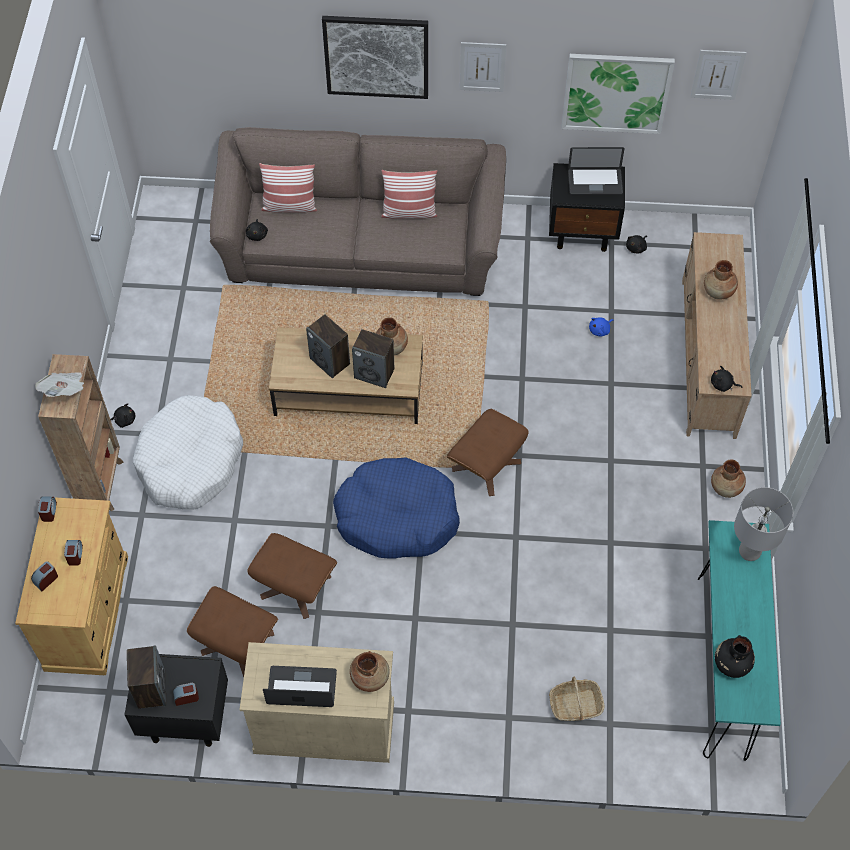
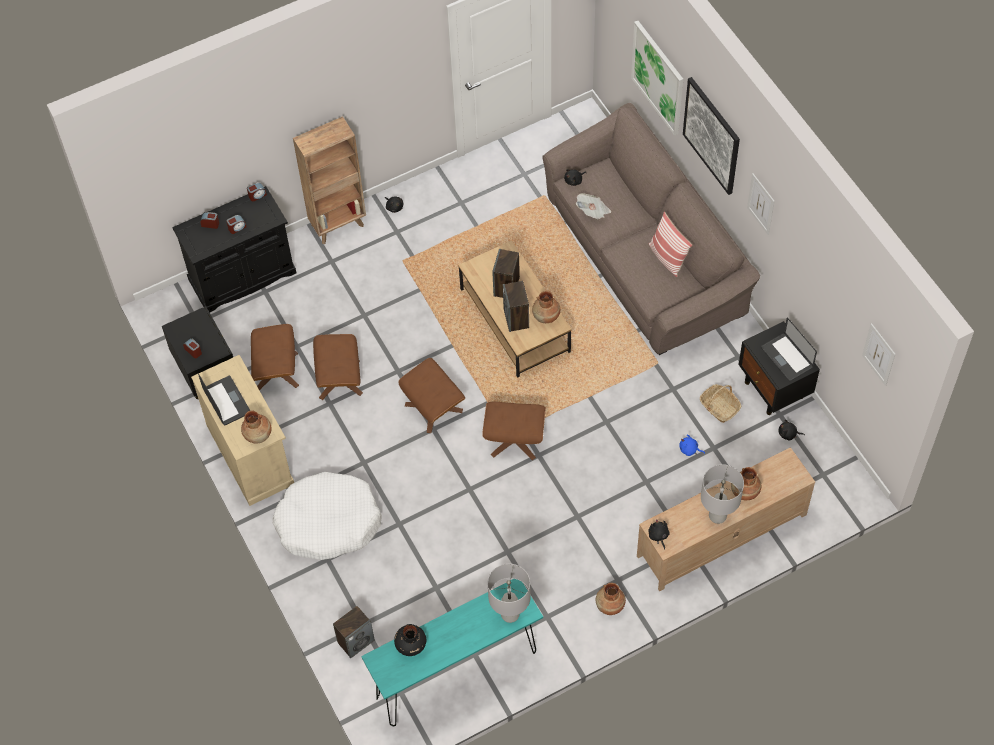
camera: 60 degrees right, 0 degrees up
(64, 390) = (320, 139): newspaper -> newspaper (593, 212)
(87, 612) = (242, 276): beige cabinet -> black cabinet
(151, 688) = (187, 329): speaker -> speaker (356, 641)
(190, 461) = (390, 263): white dog bed -> white dog bed (328, 522)
(289, 206) = (614, 184): pillow -> none
(397, 516) = (434, 407): blue dog bed -> brown ottoman
(575, 705) = (363, 595): basket -> basket (719, 407)
(616, 92) = (825, 305): picture -> picture (658, 77)
(731, 327) = (717, 516): none -> grey table lamp

